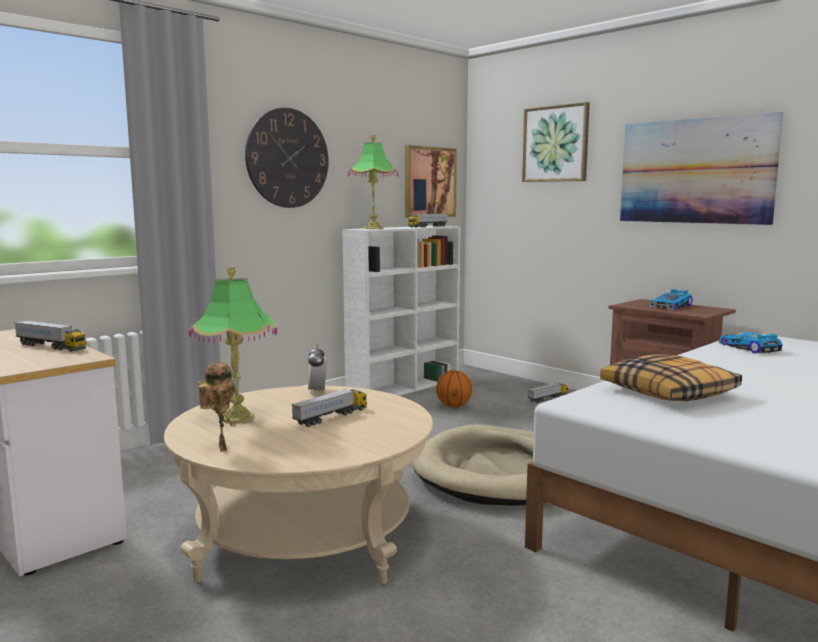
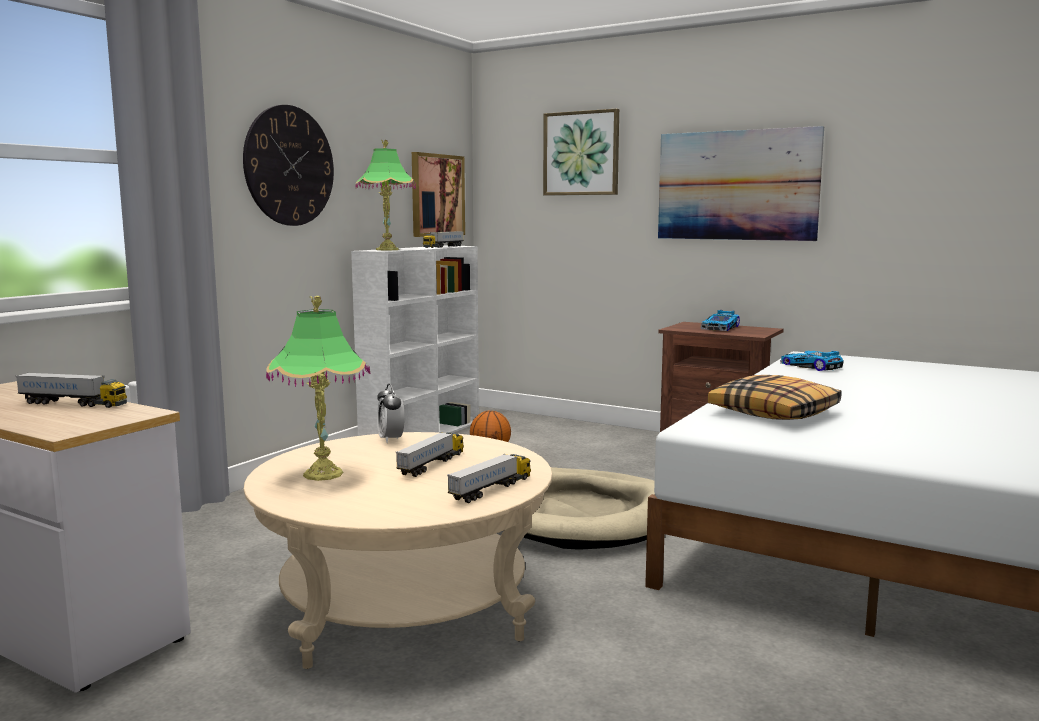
camera: 15 degrees left, 0 degrees up
(220, 447) = (333, 507): toy robot -> none
(548, 398) = (587, 436): toy truck -> toy truck (491, 489)

